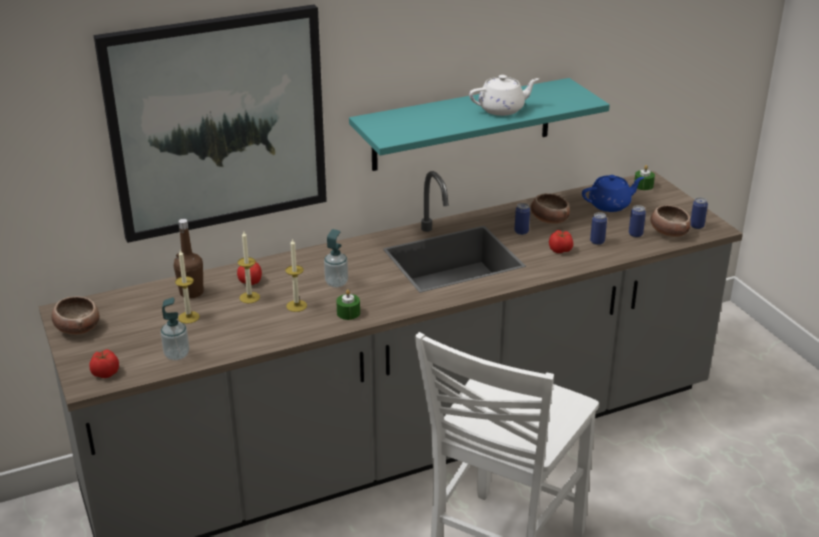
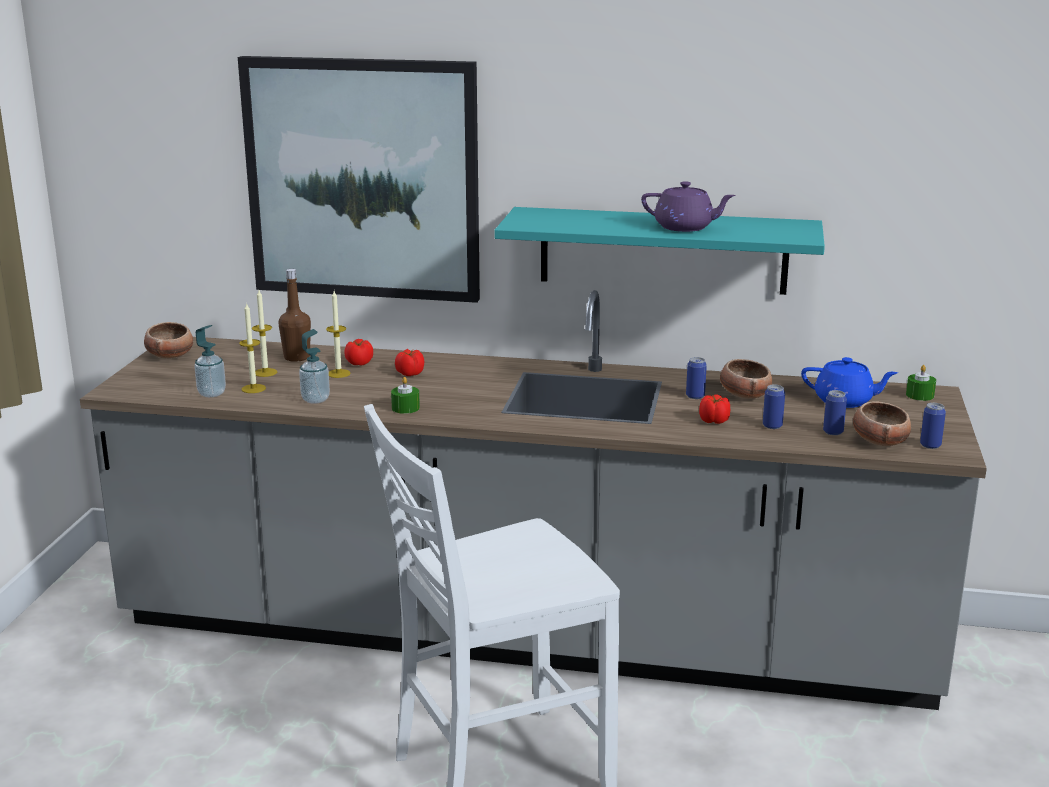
camera: 35 degrees right, 10 degrees down
(105, 373) = (138, 388): tomato -> tomato (409, 373)
(296, 306) = (368, 390): candle -> candle (253, 388)
(336, 283) = (433, 384): soap dispenser -> soap dispenser (315, 399)
(502, 109) = (685, 227): white teapot -> purple teapot

